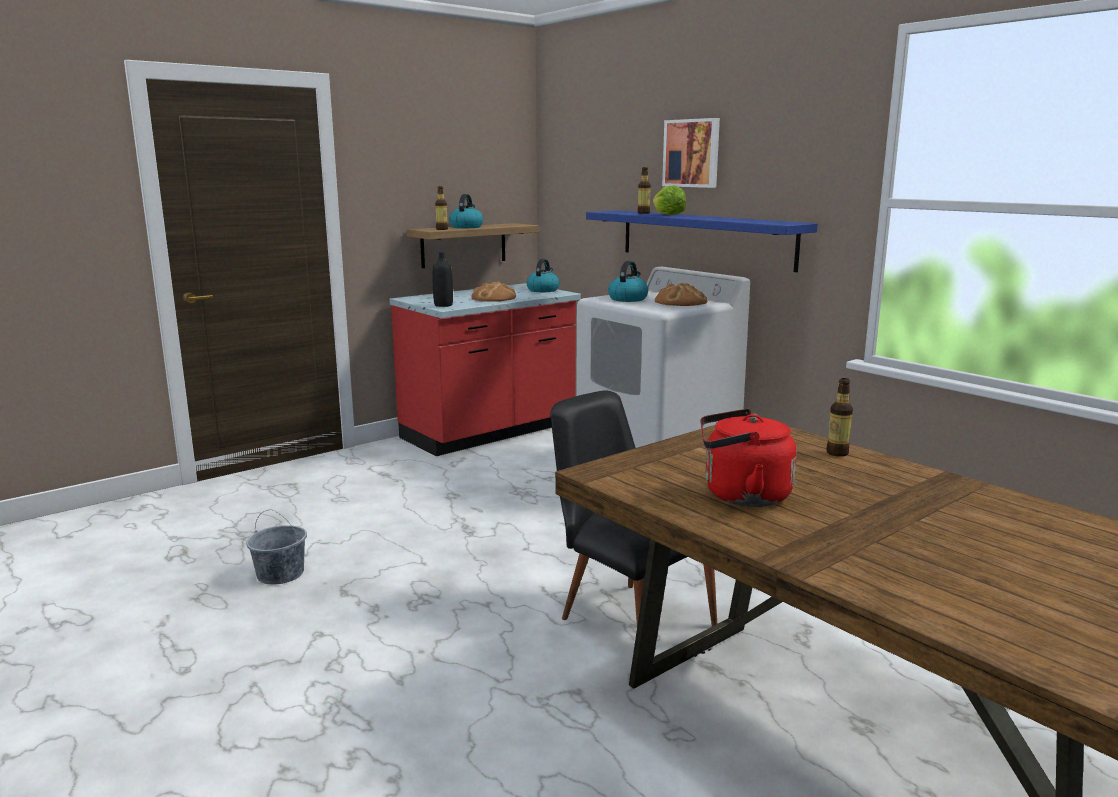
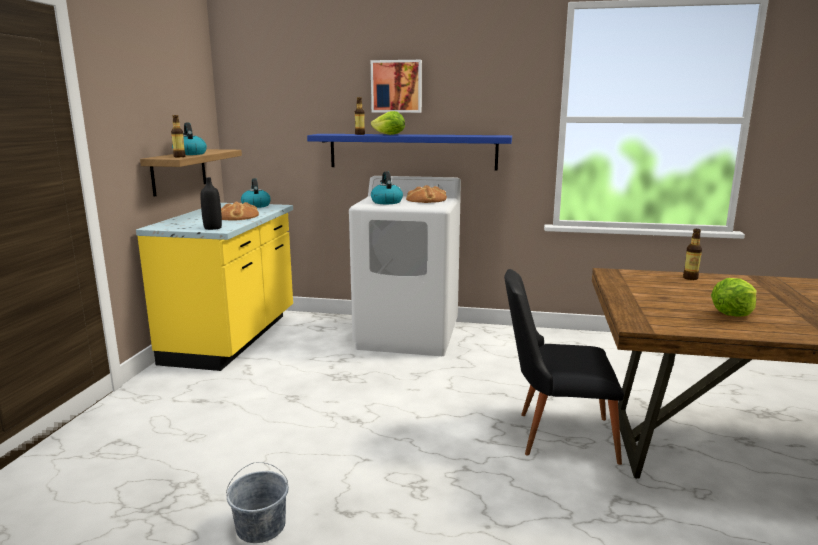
camera: 40 degrees left, 0 degrees up
(490, 432) = (233, 338): red counter -> yellow counter
(741, 496) = (732, 314): red kettle -> lettuce

